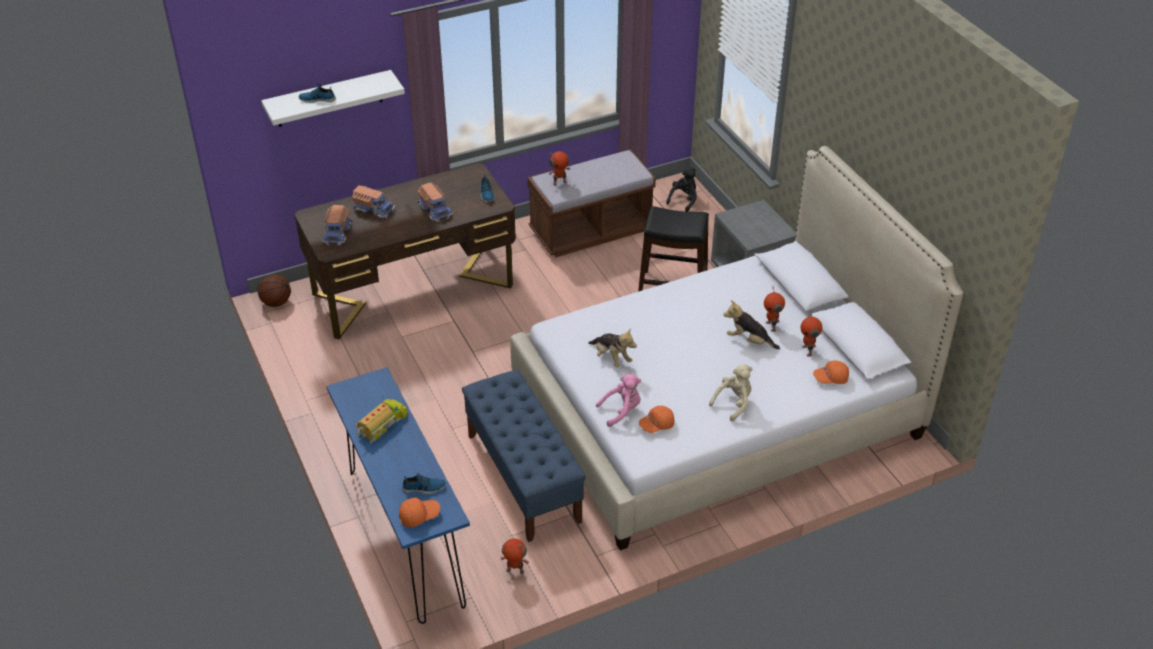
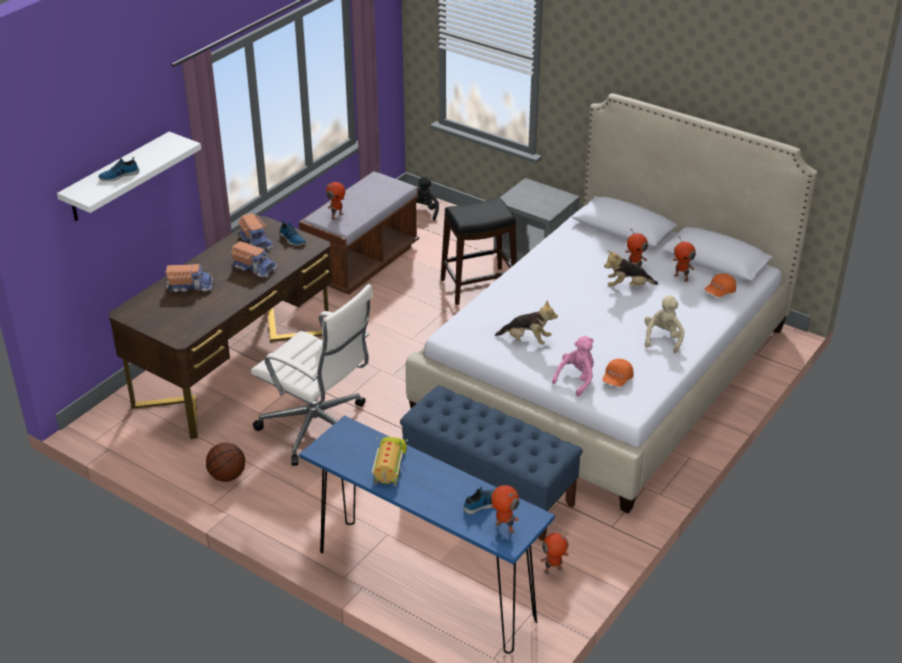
camera: 30 degrees left, 5 degrees down
(276, 302) = (97, 429): basketball -> basketball (227, 476)
(337, 233) = (173, 319): toy truck -> toy truck (256, 242)
(419, 515) = (503, 528): orange cap -> toy robot
(433, 369) = (318, 429): none -> white office chair

